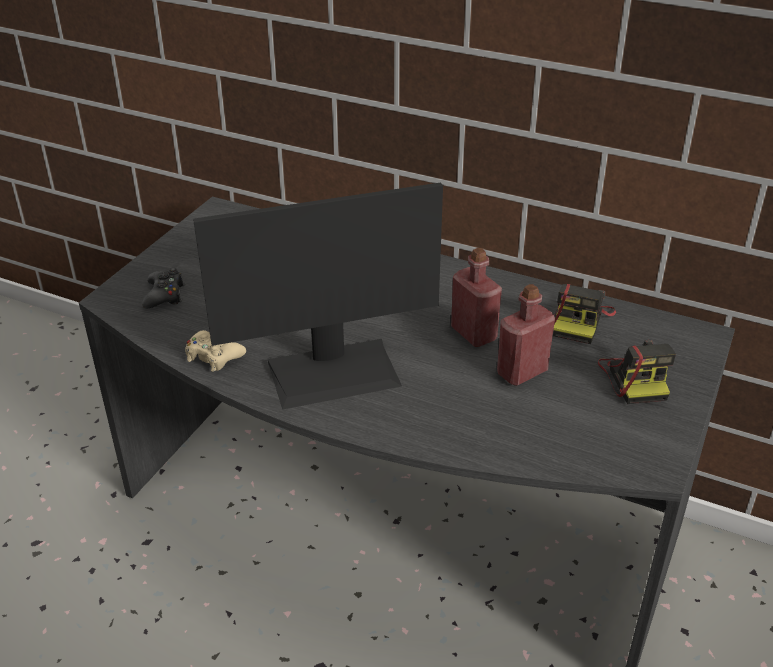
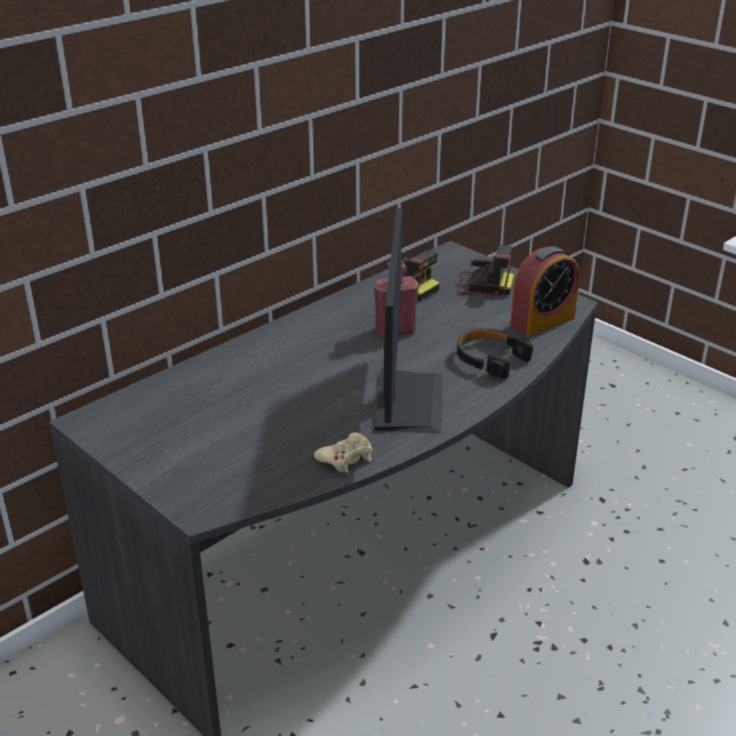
camera: 70 degrees left, 5 degrees down
(164, 295) = (222, 475): black game controller -> none
(457, 417) = (490, 359): none -> black headphones
(522, 372) = (453, 323): red bottle -> none
(581, 447) = (542, 321): none -> alarm clock

